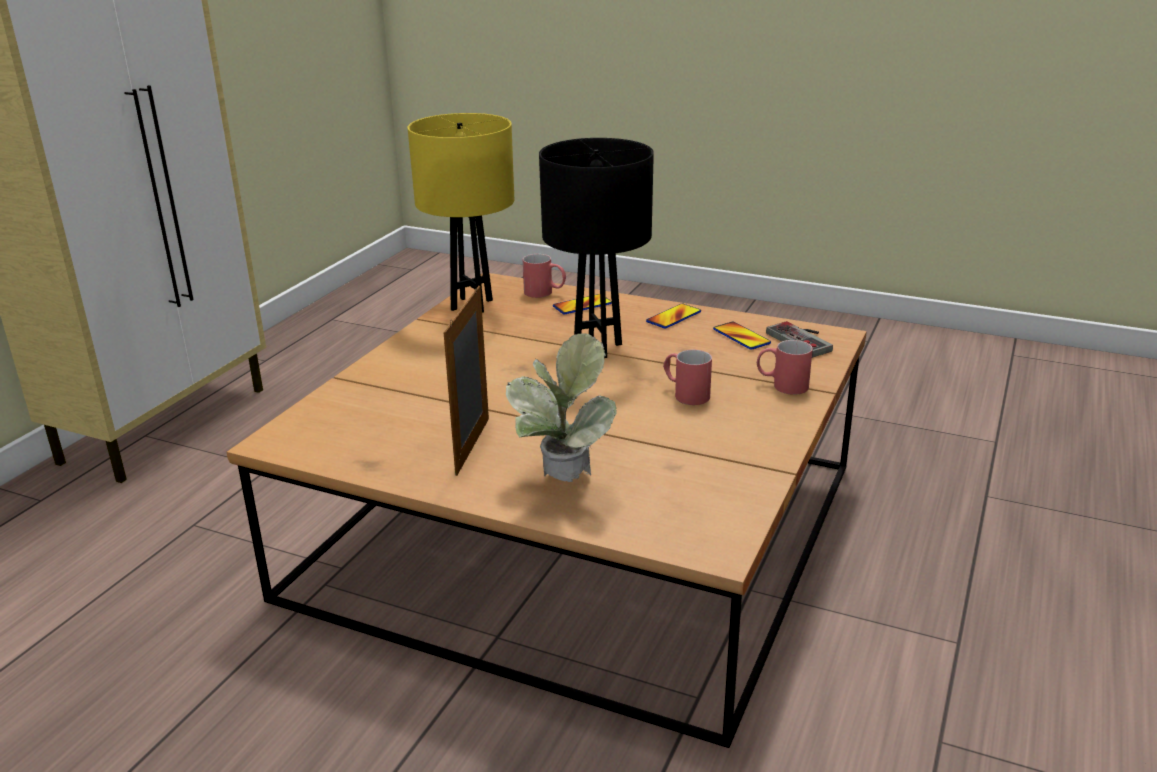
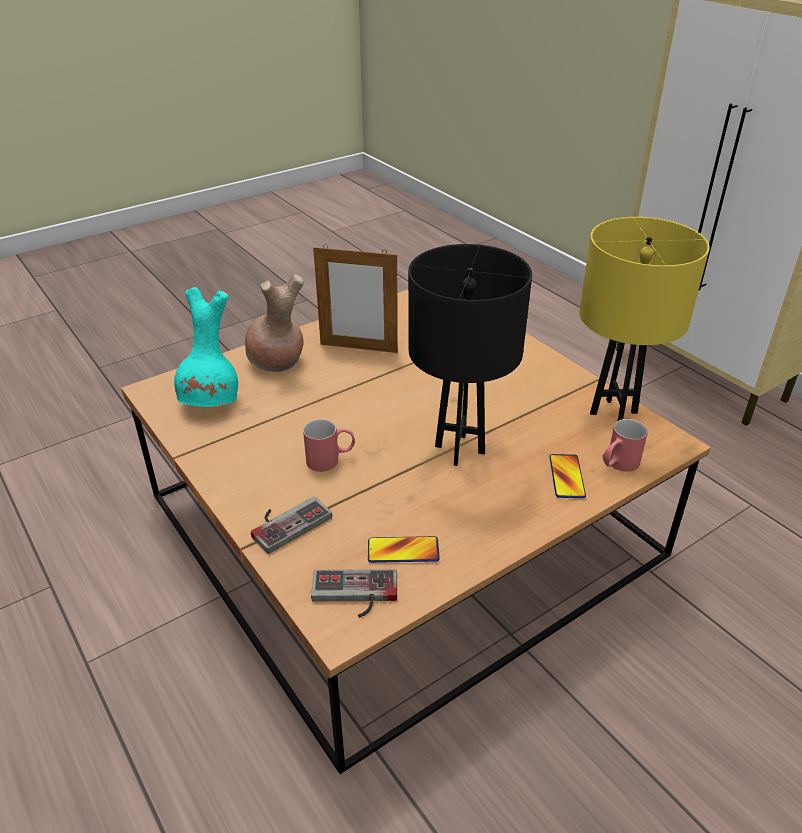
camera: 120 degrees right, 10 degrees up
(473, 446) = (358, 348): picture frame -> picture frame turned 150 degrees clockwise
(561, 486) = (276, 363): potted plant -> brown vase
(673, 317) = (489, 526): phone -> none
(685, 494) = (212, 402): none -> turquoise vase
(781, 385) = (287, 521): red mug -> game controller

